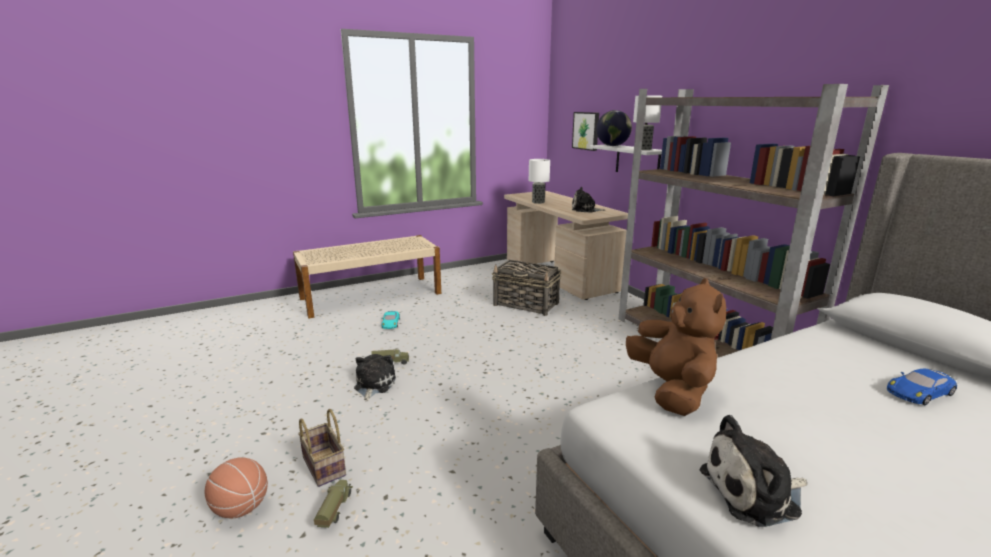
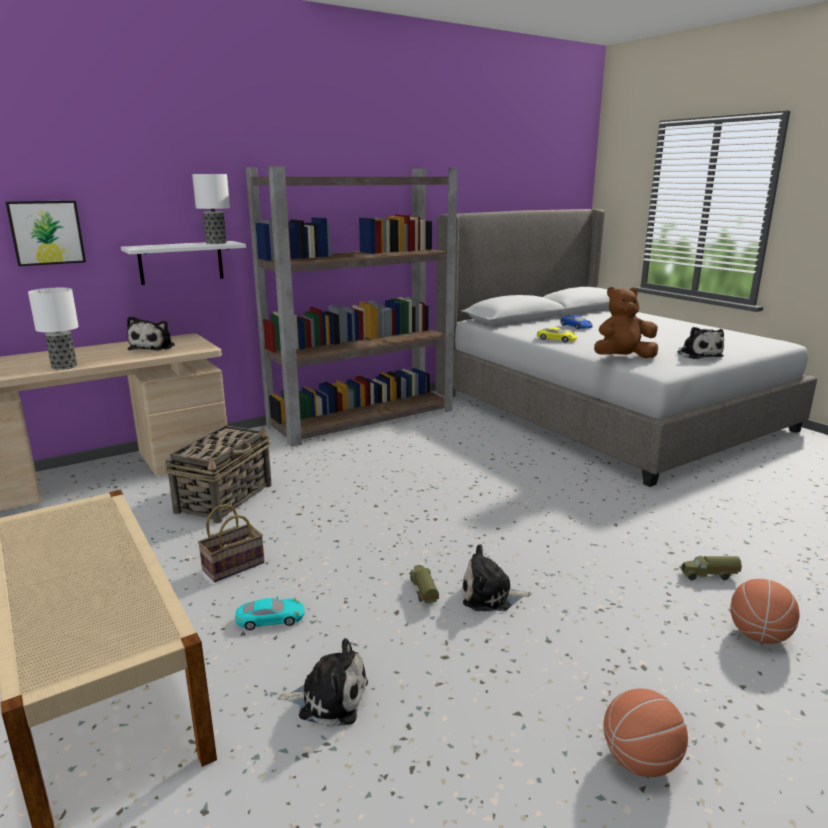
camera: 95 degrees left, 0 degrees up
(207, 413) = (640, 761): none -> basketball
(322, 337) = (329, 698): none -> plush toy
(325, 466) = (662, 596): basket -> basket (234, 565)
(612, 146) = (155, 246): globe -> none
(781, 359) = (556, 339): none -> yellow toy car

